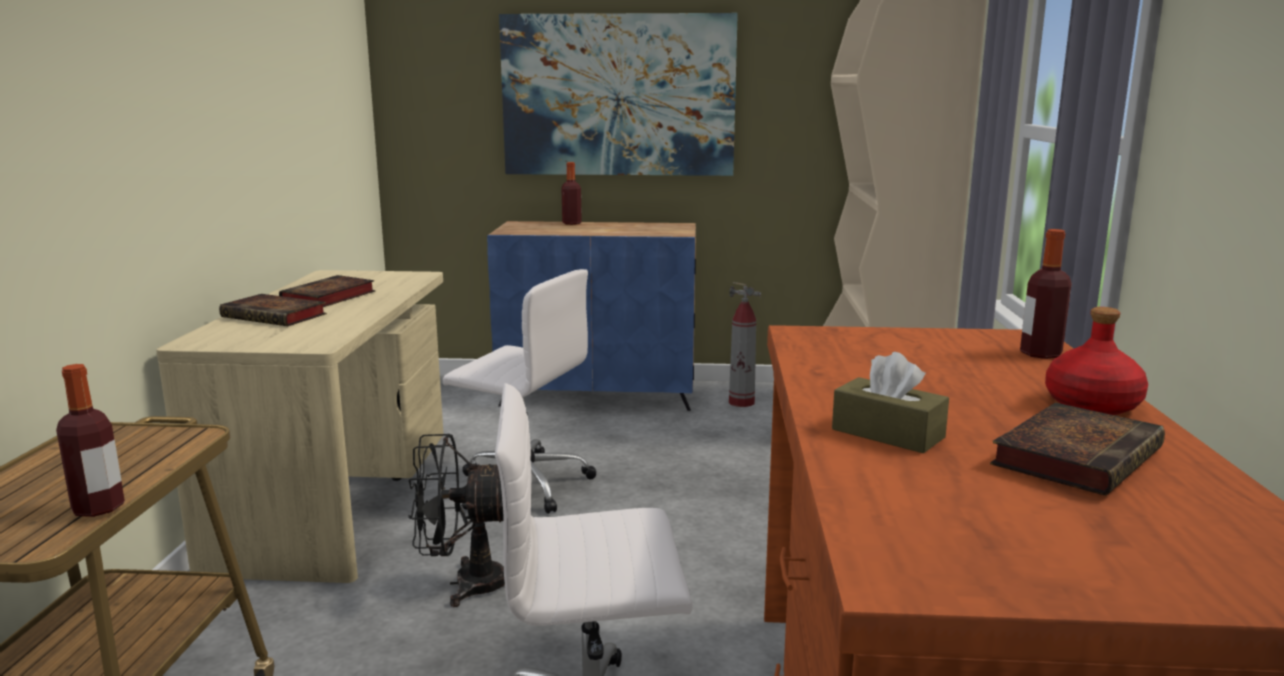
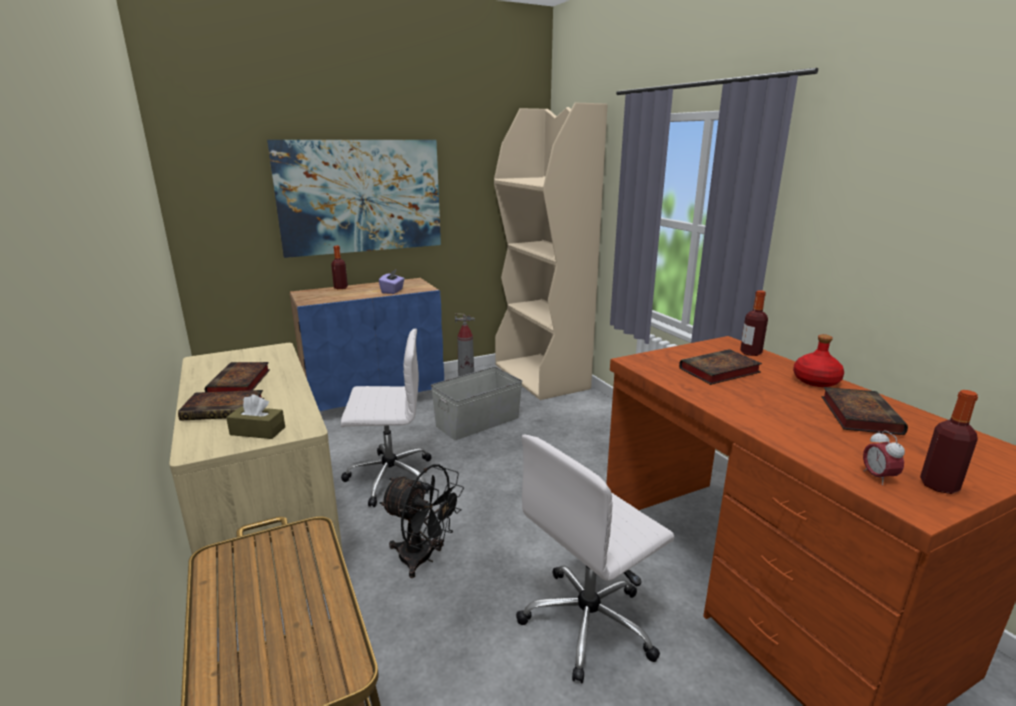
camera: 30 degrees left, 5 degrees up
(98, 508) = (342, 620): bottle -> bottle (939, 486)
(466, 584) = (423, 558): black fan -> black fan turned 120 degrees counterclockwise
(629, 232) = (392, 291): none -> purple tissue box
(708, 449) = (477, 421): none -> grey storage box
(887, 433) = (779, 422): brown tissue box -> brown tissue box (257, 431)
(913, 528) = (877, 477): none -> alarm clock
(919, 364) = (718, 371): none -> book

